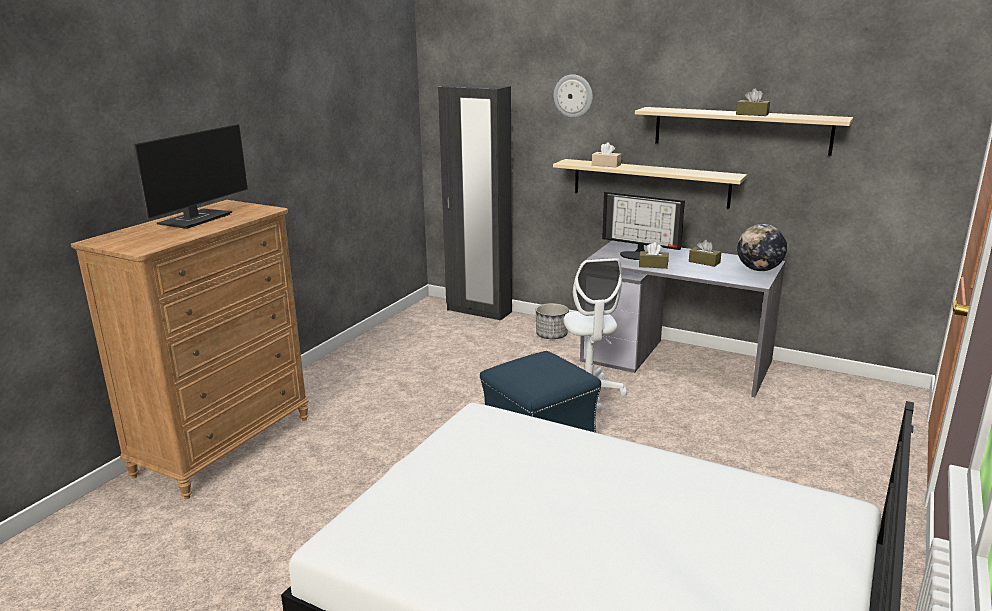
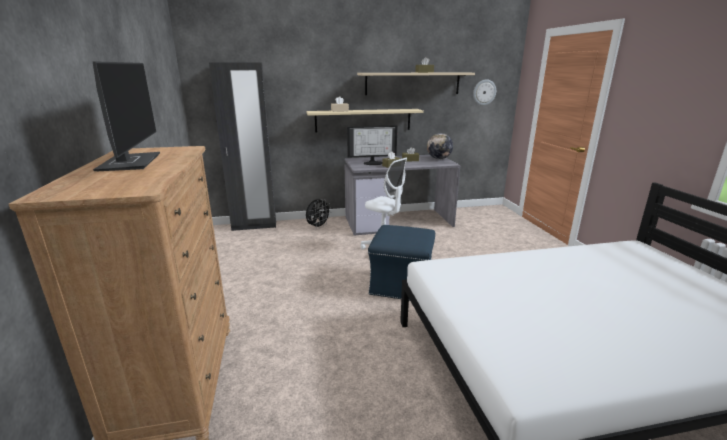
camera: 40 degrees left, 0 degrees up
(551, 335) = (318, 226): planter -> black fan
(573, 96) = (309, 68): wall clock -> wall clock (484, 92)

